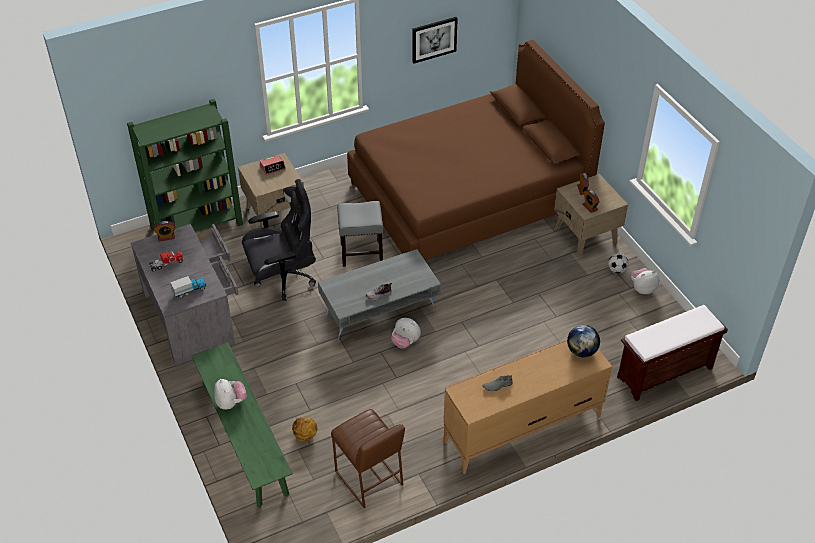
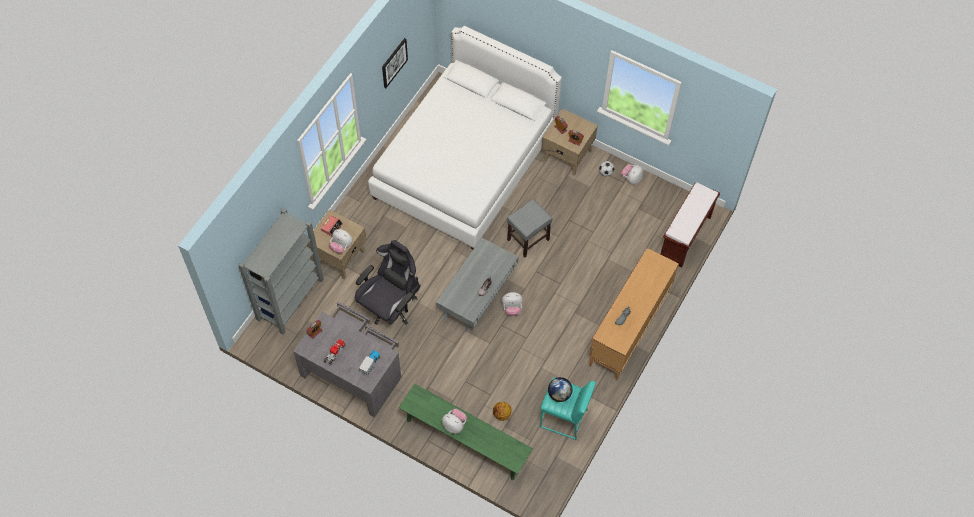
camera: 35 degrees left, 15 degrees up
(197, 225) = (290, 299): green bookcase -> grey bookcase
(266, 186) = (341, 246): none -> plush toy
(361, 254) = (428, 255): grey stool -> grey stool (528, 240)
(369, 479) = (564, 418): brown stool -> turquoise stool
(468, 196) = (464, 164): brown bed -> white bed
(581, 351) = (654, 263): globe -> globe (559, 394)

